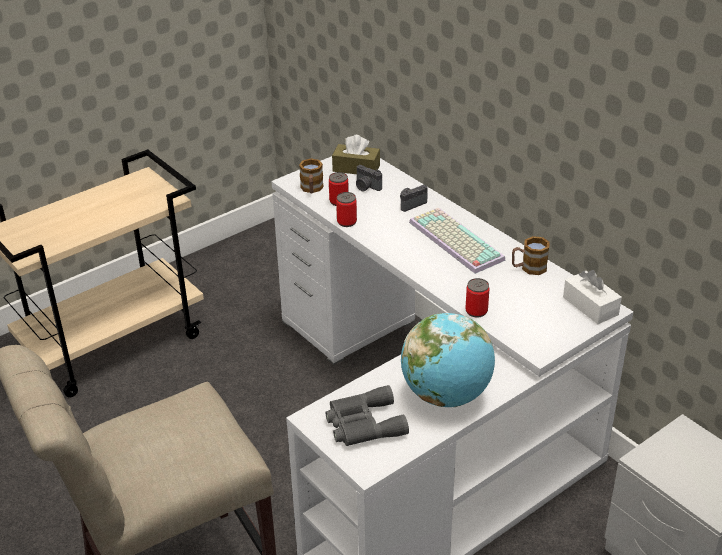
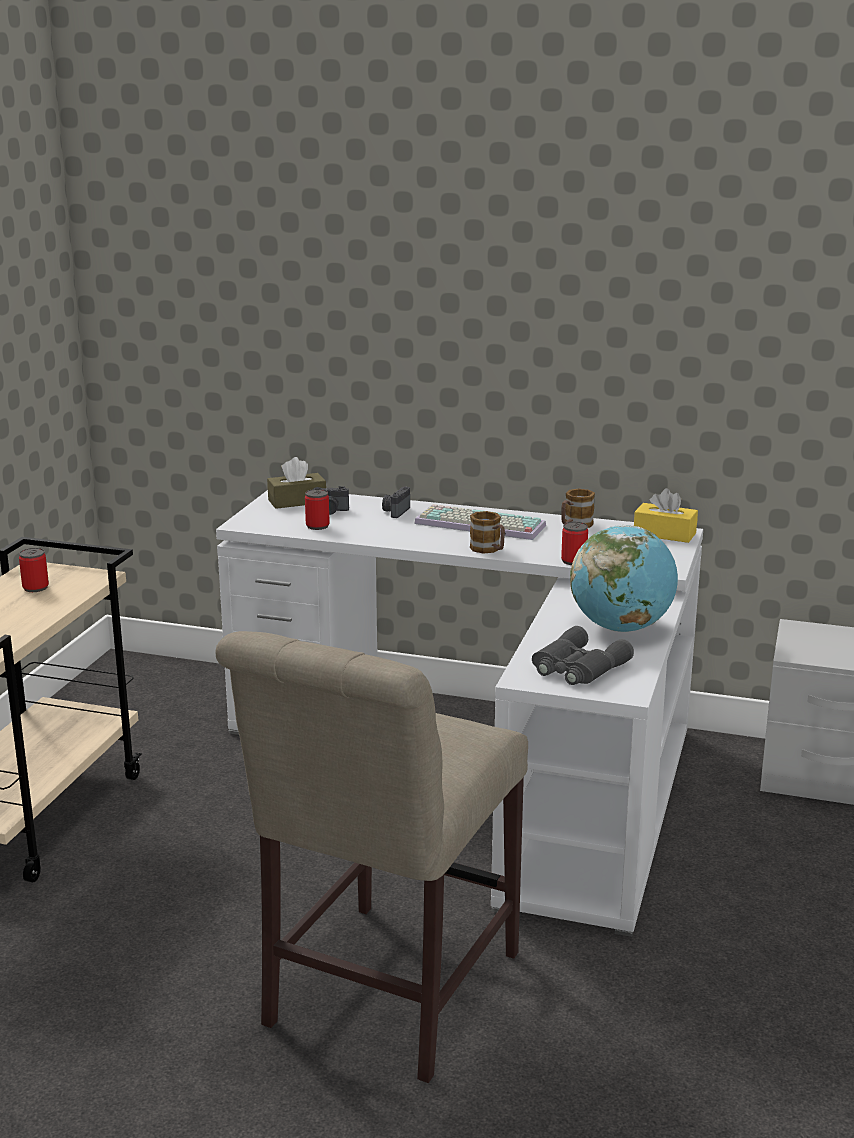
camera: 35 degrees left, 15 degrees down
(311, 189) = (273, 524): mug -> mug (489, 550)
(346, 222) = (350, 537): can -> can (35, 588)
(590, 306) = (664, 534): white tissue box -> yellow tissue box

